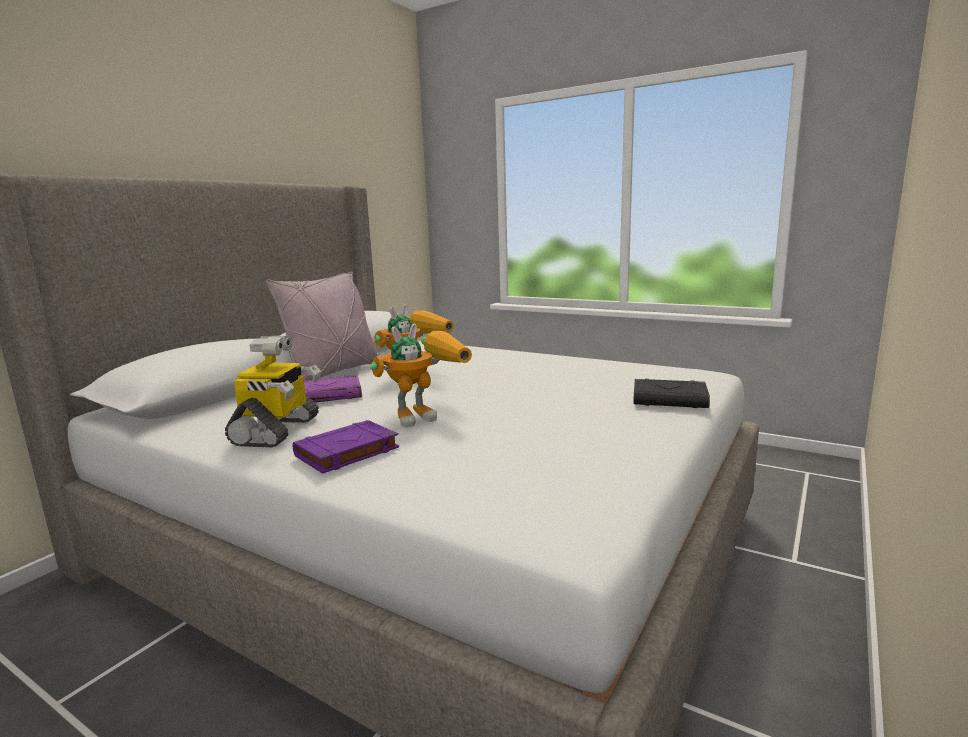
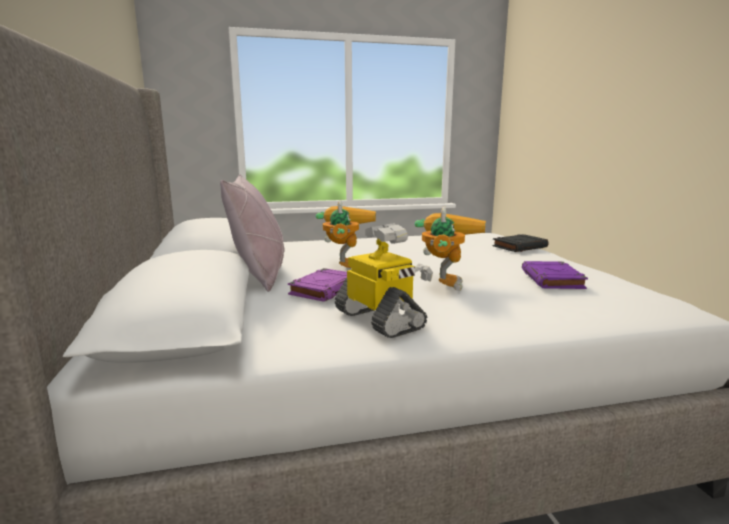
camera: 45 degrees left, 0 degrees up
(346, 452) = (478, 314): purple book -> purple book (552, 280)

